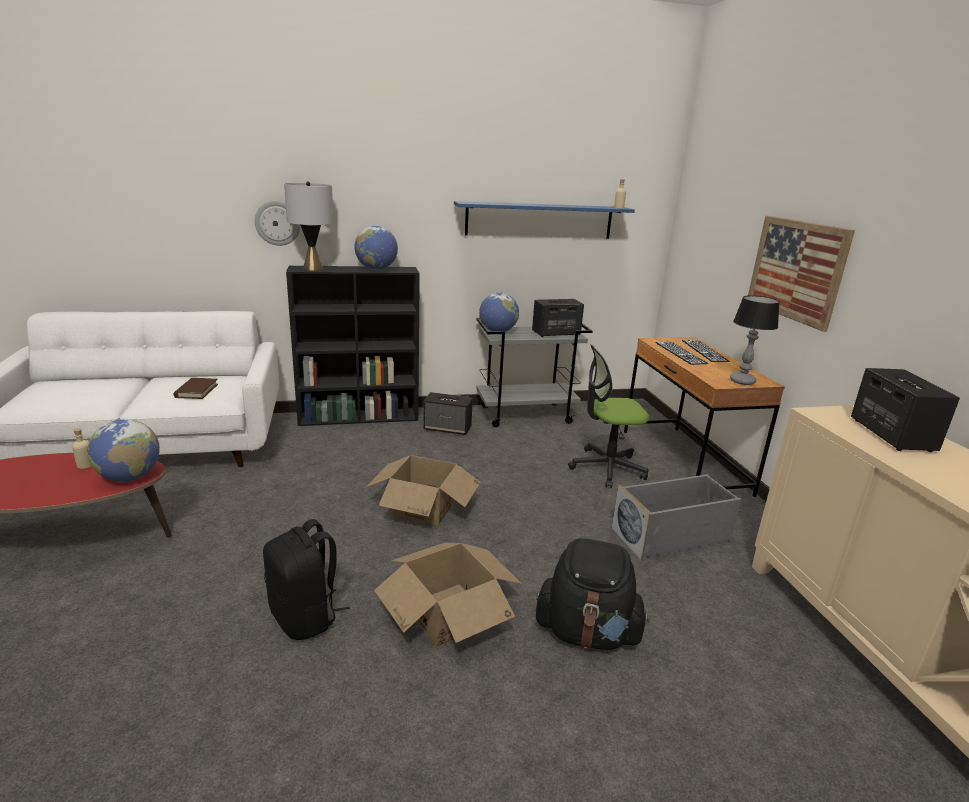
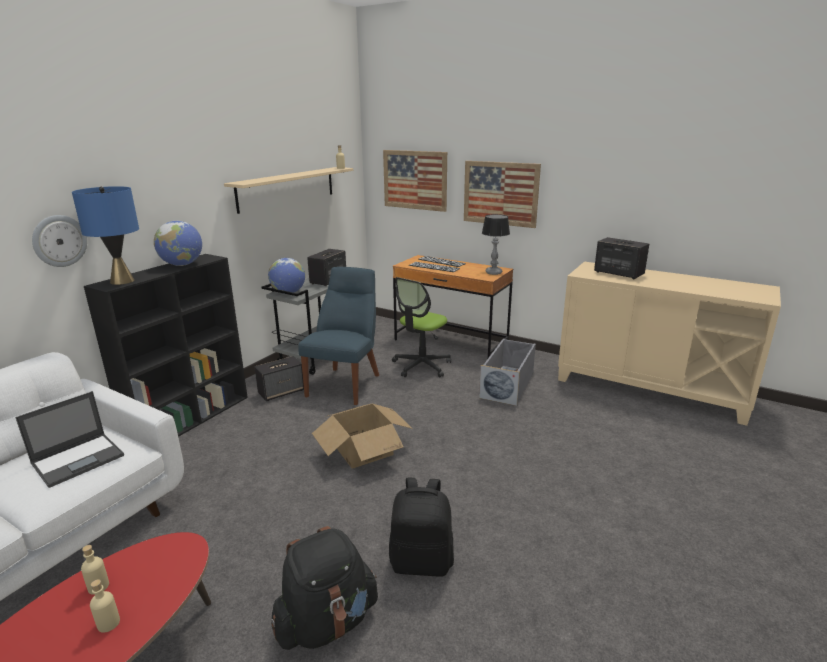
camera: 45 degrees left, 0 degrees up
(52, 485) = (108, 623): none -> beige bottle
(129, 477) = (178, 560): globe -> none
(196, 391) = (79, 459): brown book -> laptop
(313, 268) = (122, 281): grey table lamp -> blue table lamp
(449, 614) = (487, 495): cardboard box -> none
(507, 448) = (346, 384): none -> blue chair
(539, 220) = (287, 188): blue shelf -> beige shelf
(587, 633) = (555, 455): black backpack -> black backpack (327, 622)
(713, 236) = (415, 180): none -> picture

